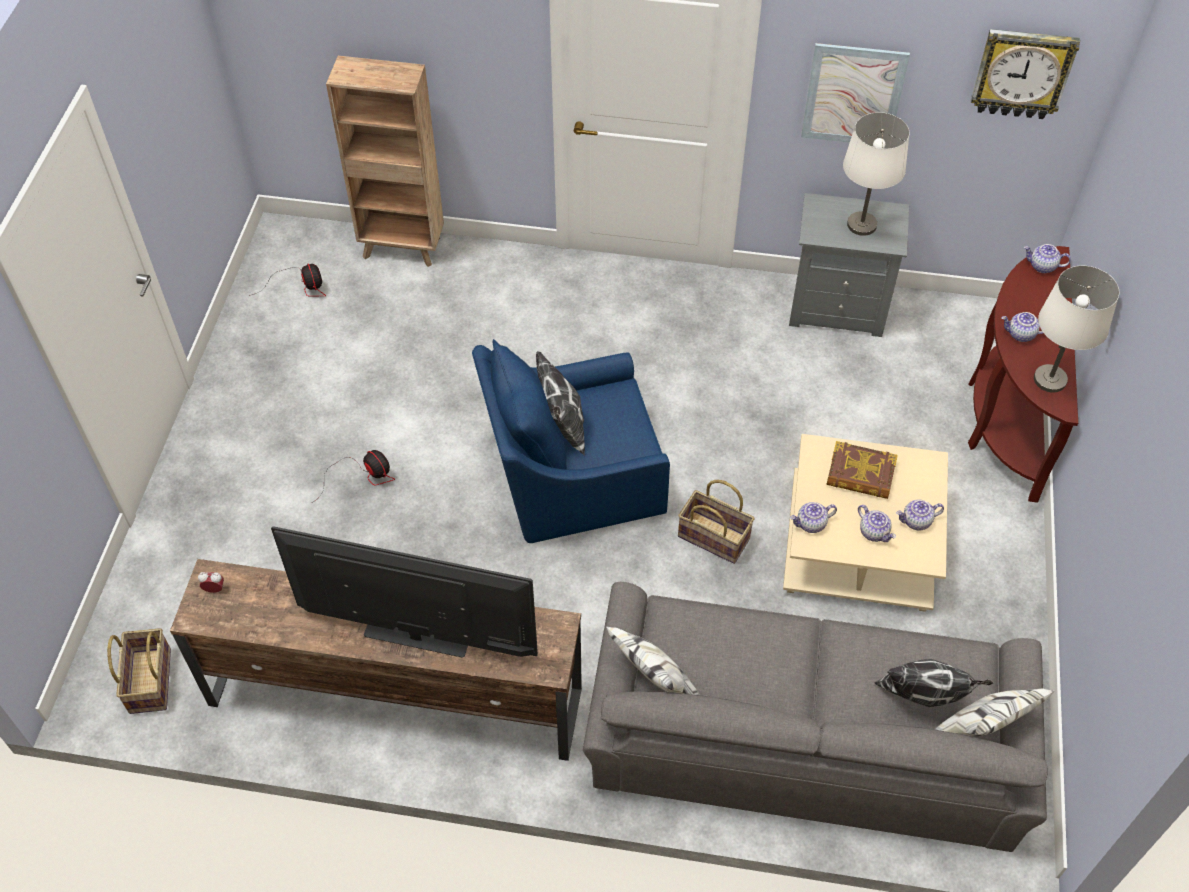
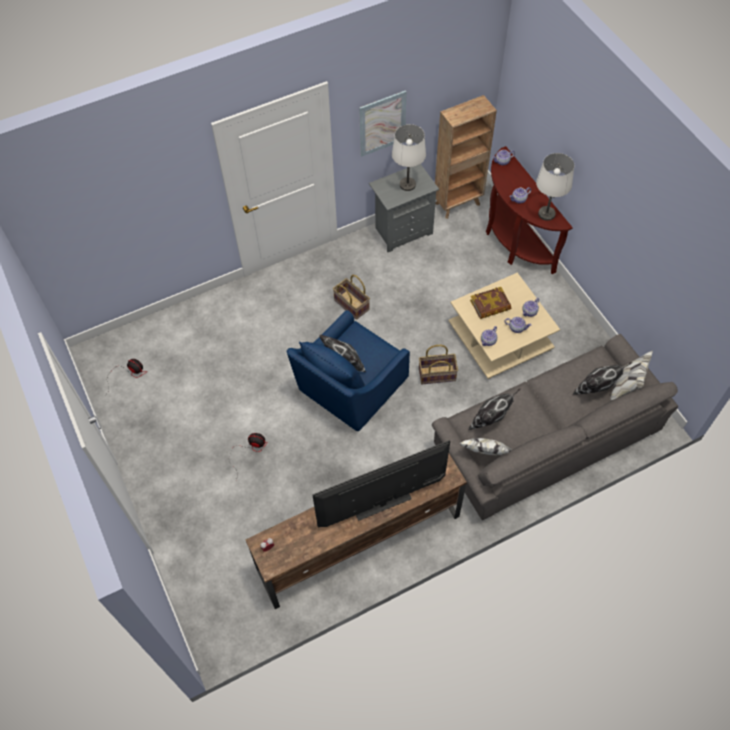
camera: 35 degrees left, 5 degrees up
(149, 680) = (234, 618): basket -> basket (351, 305)
(403, 248) = (165, 322): brown bookcase -> brown bookcase (458, 203)
(709, 639) = (491, 420): none -> pillow
(1022, 73) = (459, 74): wall clock -> none

